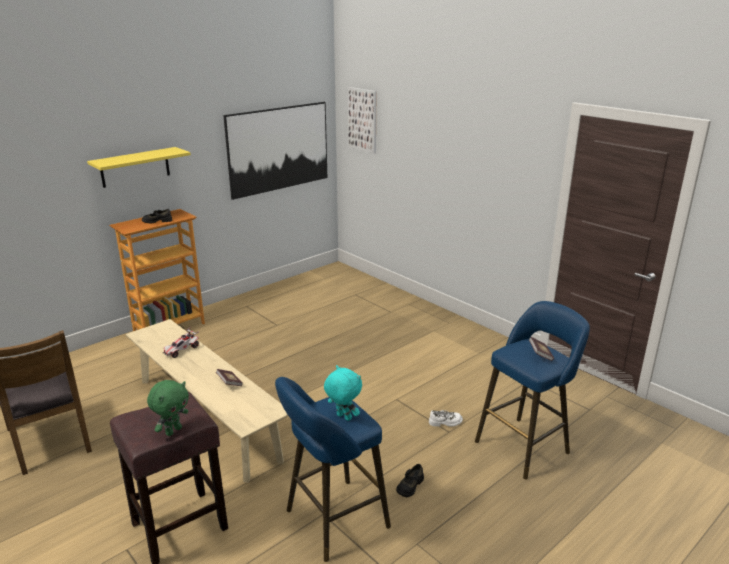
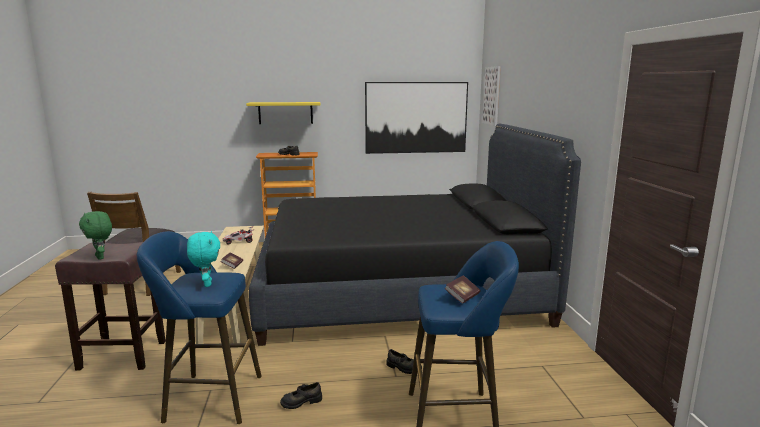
camera: 35 degrees right, 10 degrees down
(173, 431) = (101, 257): green plush toy -> green plush toy turned 75 degrees clockwise
(353, 350) = (398, 292): none -> black bed
(445, 422) = (403, 368): white shoe -> black shoe

